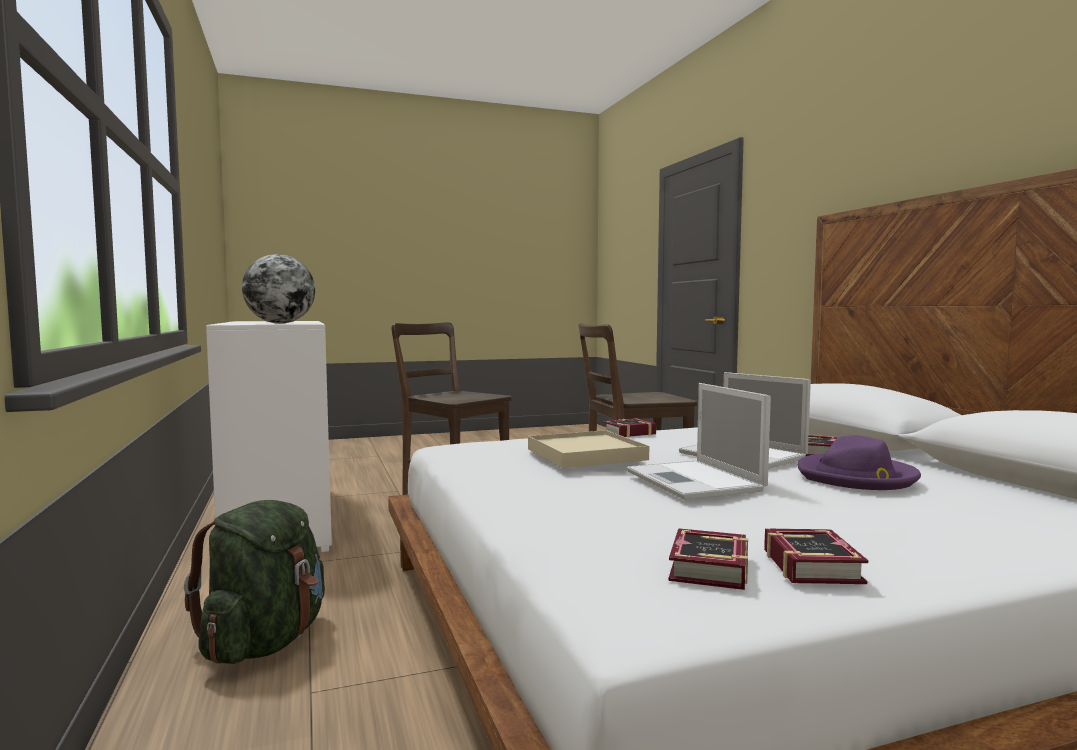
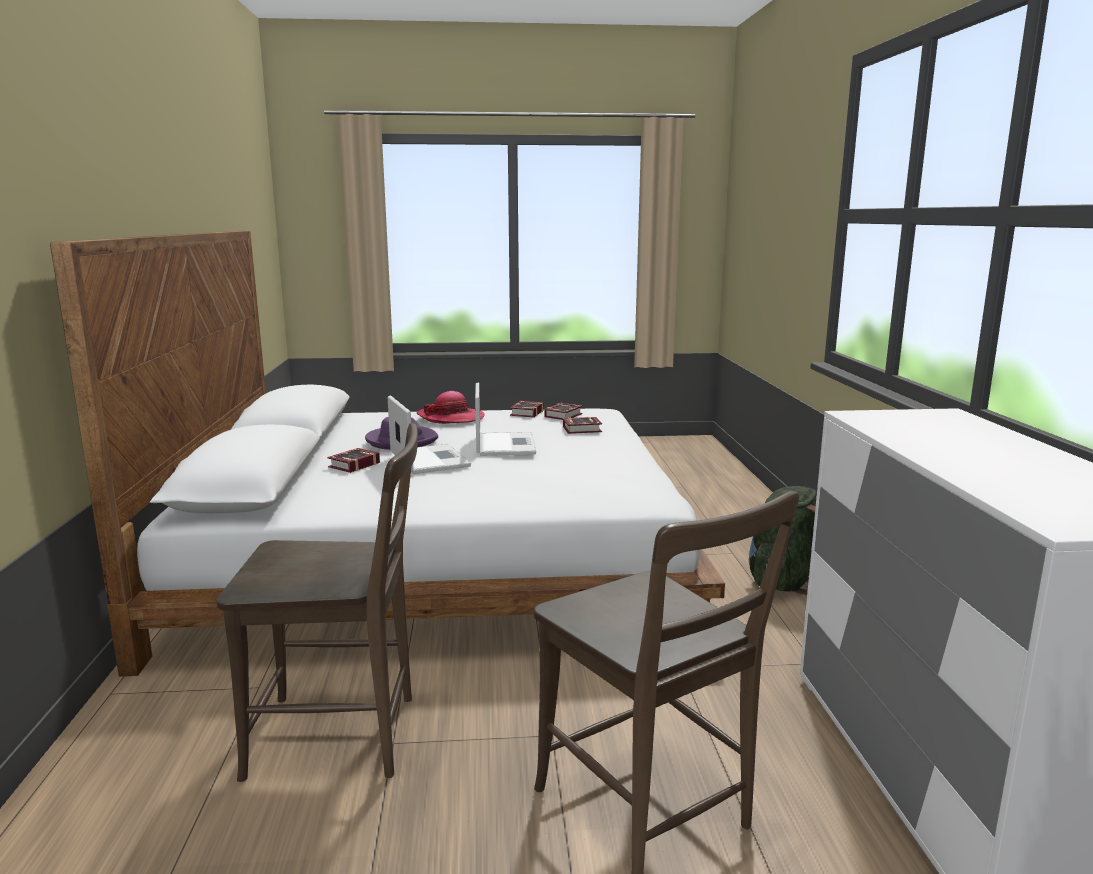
camera: 165 degrees left, 10 degrees up
(280, 323) = (899, 419): globe -> none
(586, 454) = (549, 465): beige tray -> none
(626, 433) = (463, 504): book -> book (584, 429)
(930, 530) = (451, 418): none -> hat

